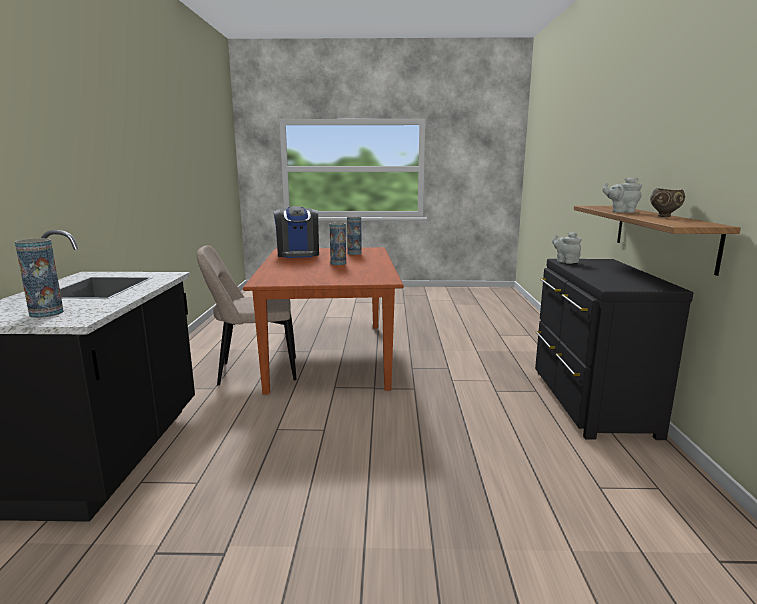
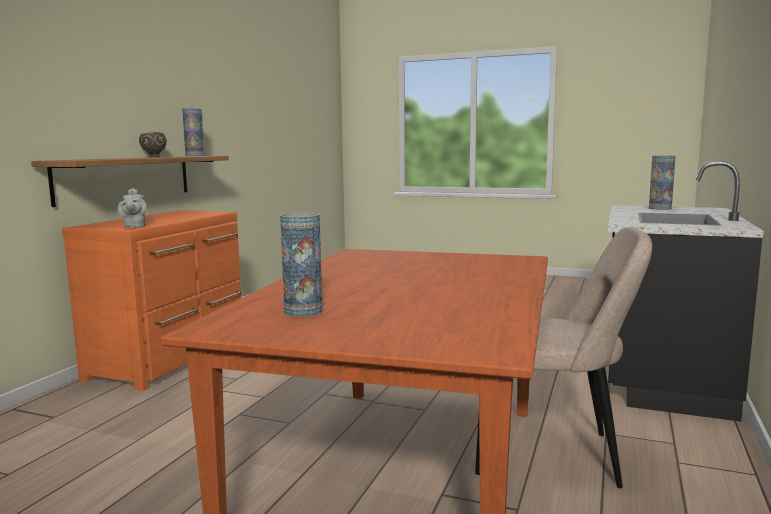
camera: 160 degrees left, 5 degrees down
(298, 254) = (453, 320): coffee machine -> none
(338, 263) = (383, 282): vase -> vase (195, 156)
(589, 402) = (173, 358): black dresser -> orange dresser
(621, 212) = (137, 158): grey teapot -> none

